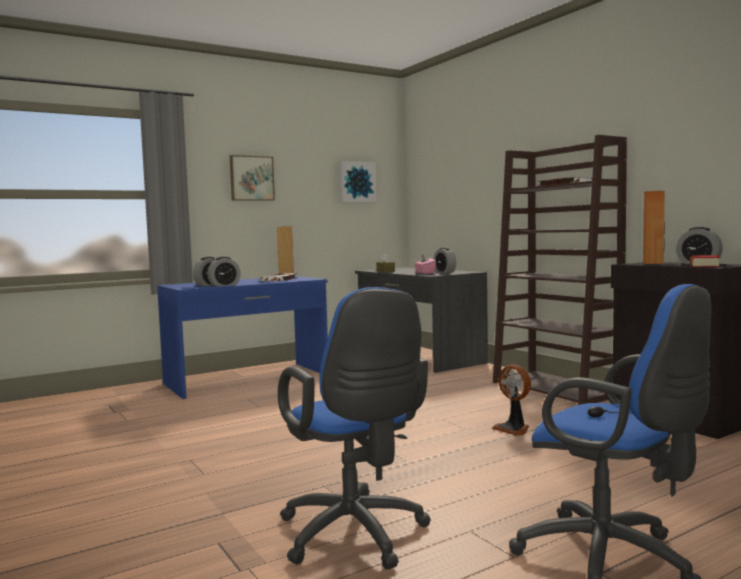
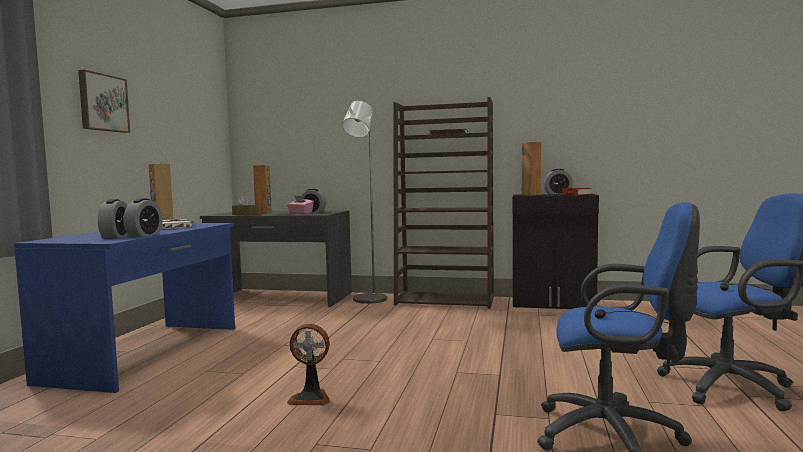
camera: 45 degrees left, 0 degrees up
(356, 182) = (195, 120): picture -> none
(405, 271) = (263, 213): none -> brown speaker
(479, 373) = (367, 301): none -> grey floor lamp
(513, 429) = (494, 332): fan -> fan (311, 398)

